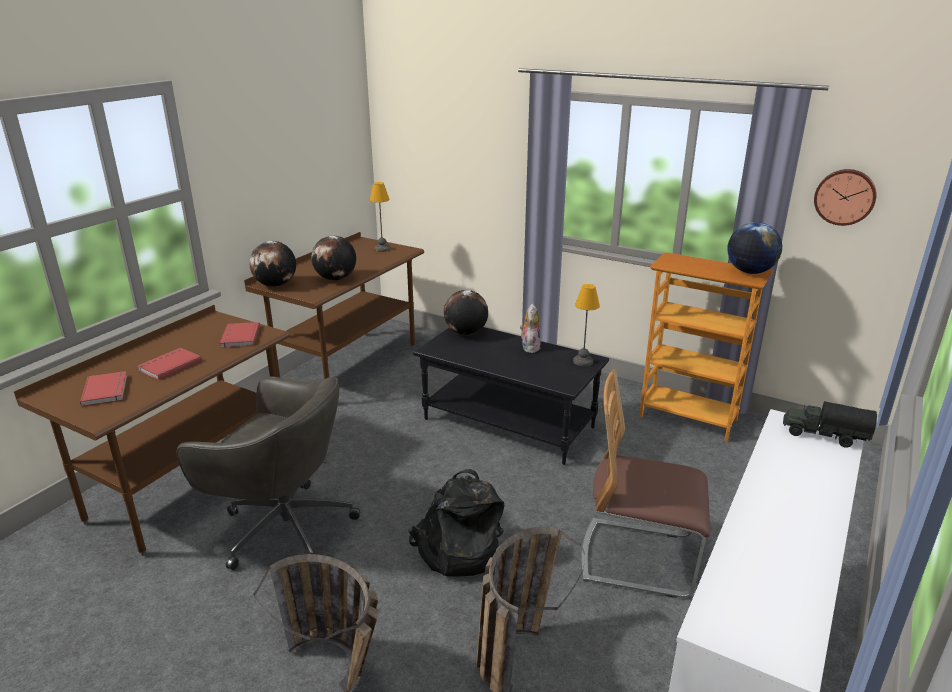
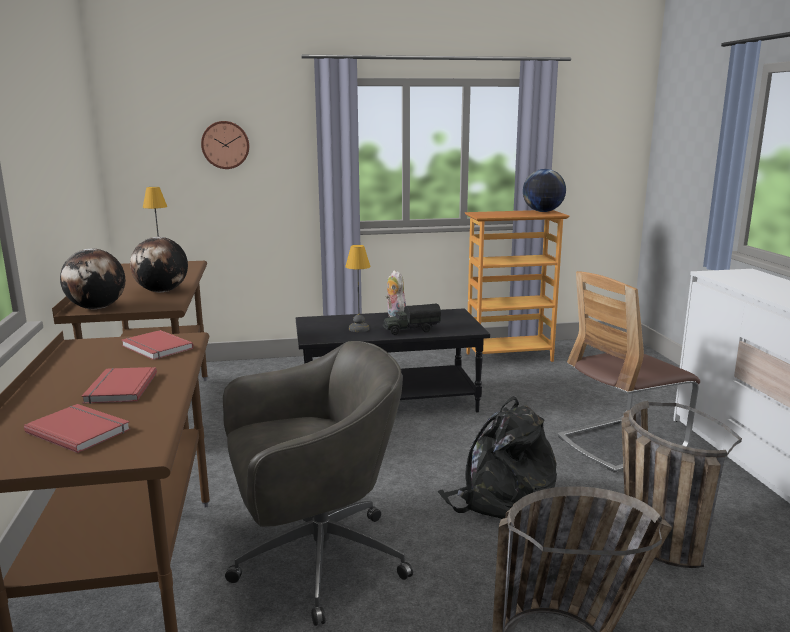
camera: 40 degrees left, 10 degrees down
(465, 333) = (321, 322): globe -> none
(583, 362) = (453, 314): table lamp -> table lamp (359, 329)
(824, 435) = (742, 273): toy truck -> toy truck (411, 330)
(845, 196) = (583, 145): wall clock -> wall clock (225, 145)

